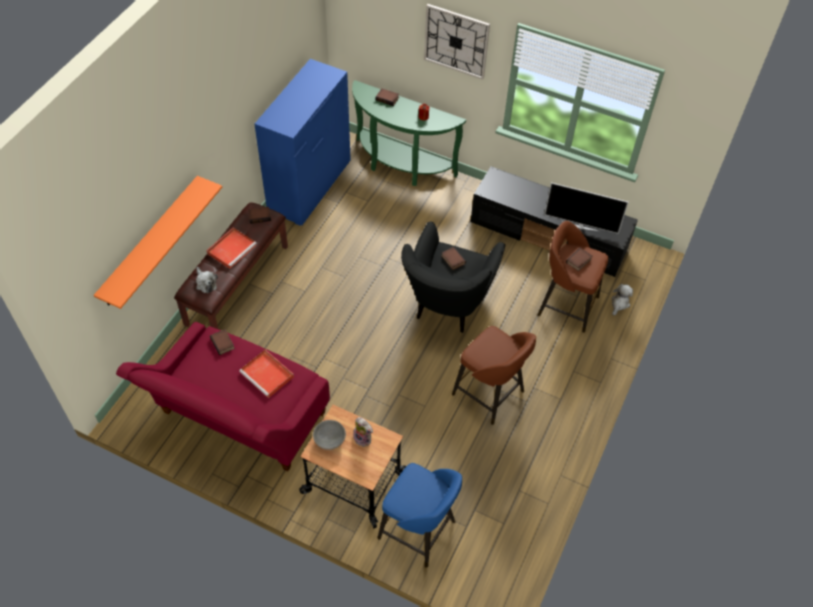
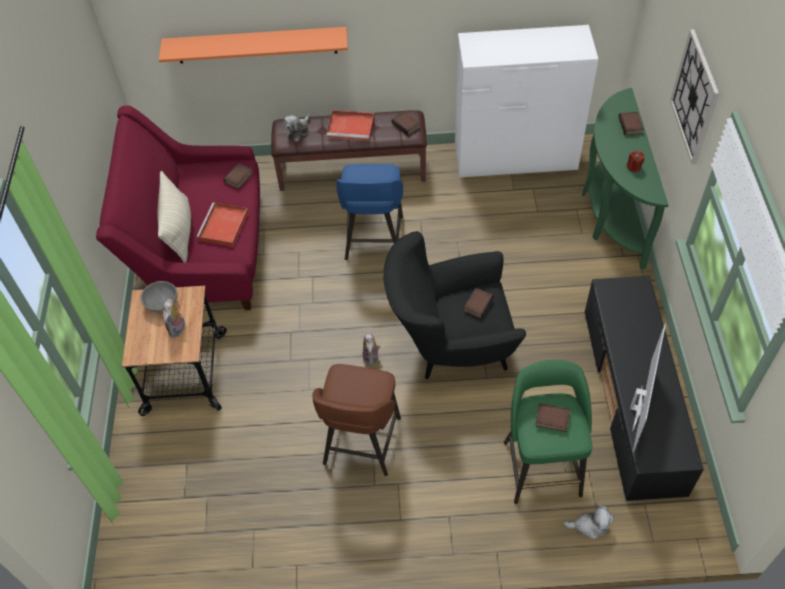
camera: 65 degrees right, 0 degrees up
(247, 407) = (179, 231): none -> beige pillow
(309, 186) = (515, 158): blue dresser -> white dresser
(419, 531) = (157, 456): blue stool -> blue stool (374, 240)
(424, 355) = (372, 358): none -> plush toy
(566, 305) = (541, 465): brown stool -> green stool
(580, 225) = (636, 408): television -> television turned 150 degrees counterclockwise

